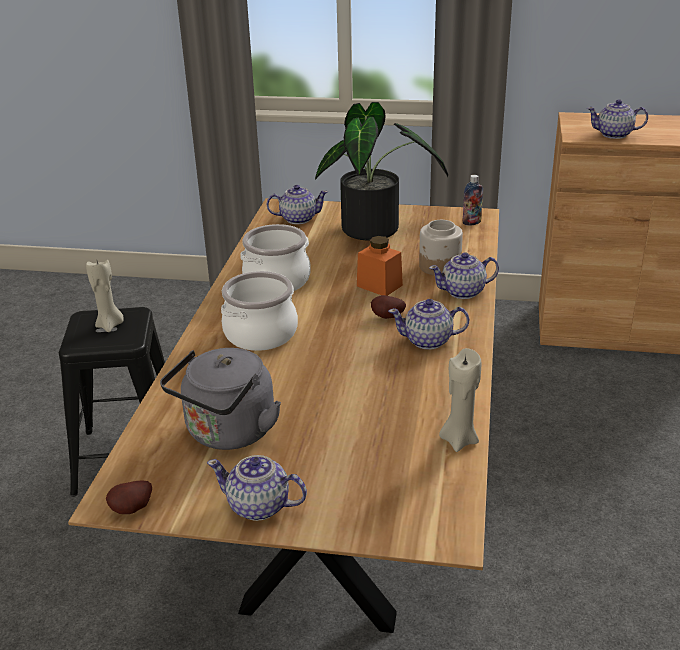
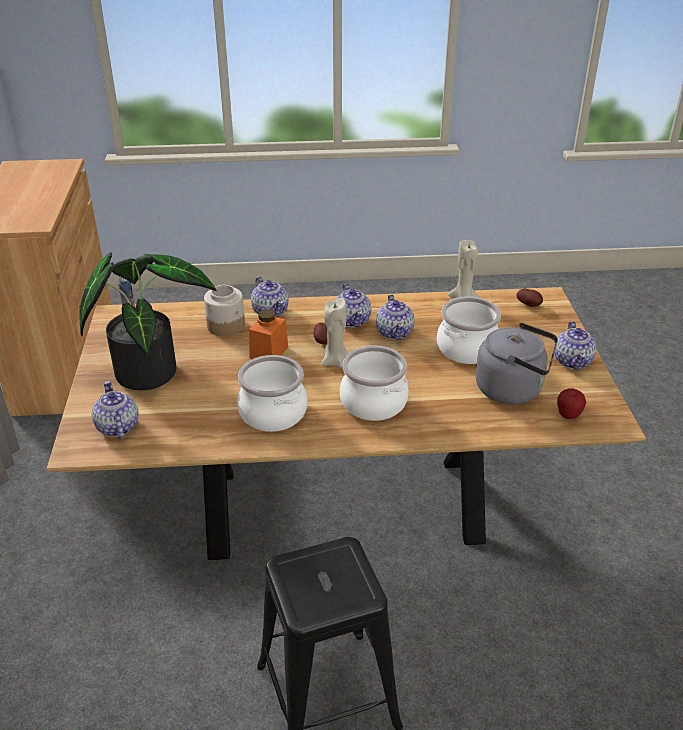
camera: 105 degrees left, 5 degrees up
(110, 325) = (317, 579): beige candle -> beige candle (334, 361)
(133, 510) = (614, 411): potato -> potato (529, 305)
(151, 465) = (568, 416): none -> apple
(332, 415) = (466, 348): none -> cooking pot
(614, 135) = (37, 209): teapot -> teapot (395, 332)

